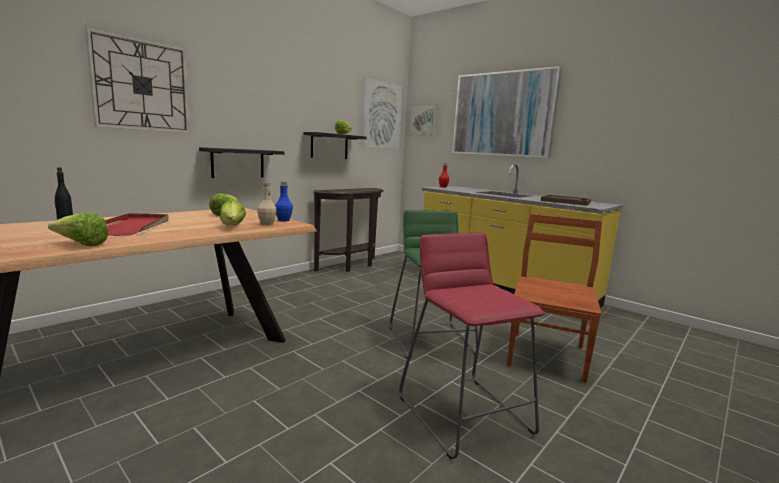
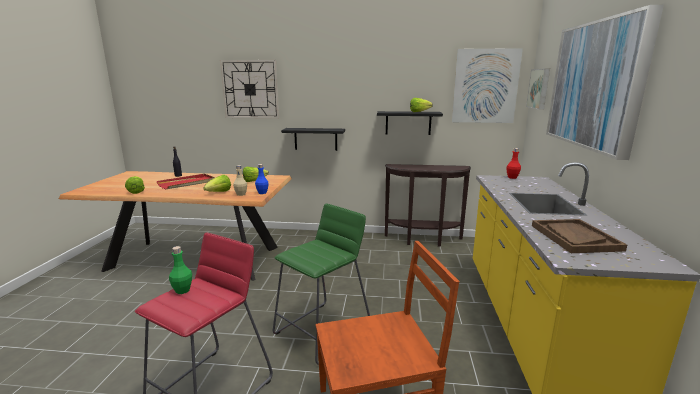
camera: 55 degrees right, 5 degrees up
(460, 296) = (182, 290): none -> green bottle

